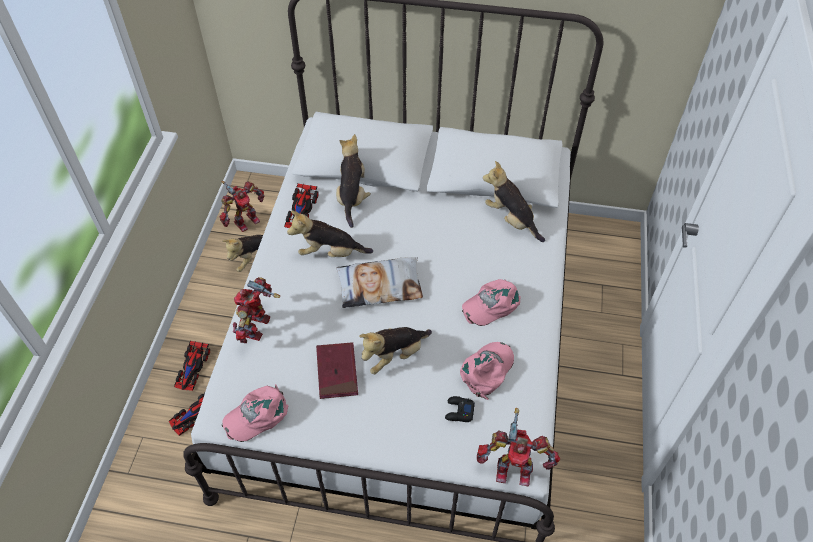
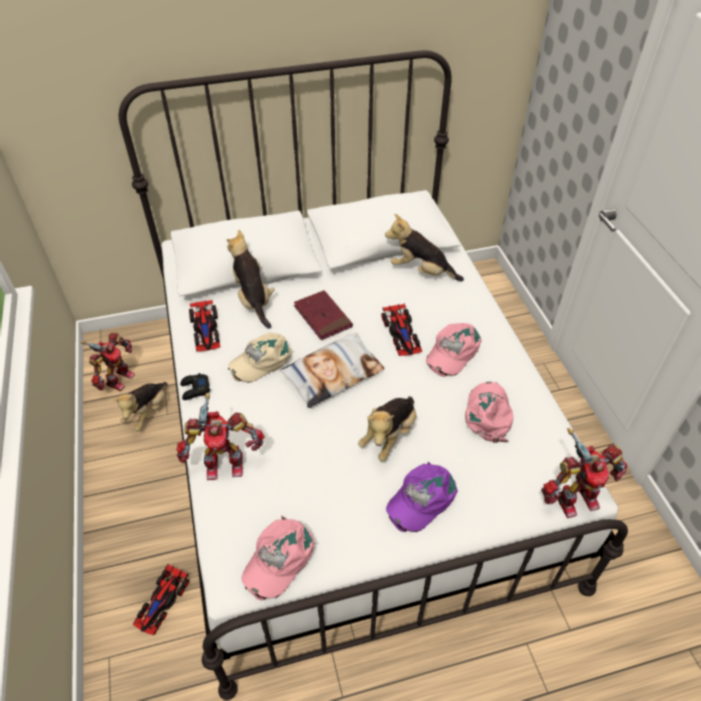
camera: 25 degrees left, 5 degrees down
(192, 368) = (132, 553): toy car -> toy car (401, 333)
(258, 327) = (224, 463): toy robot -> toy robot turned 90 degrees counterclockwise
(330, 253) = (261, 360): plush toy -> beige cap
(337, 372) = (339, 476): red book -> red book (322, 317)
(388, 416) = (421, 499): none -> purple cap
(459, 411) = (487, 464): black game controller -> black game controller (195, 389)

